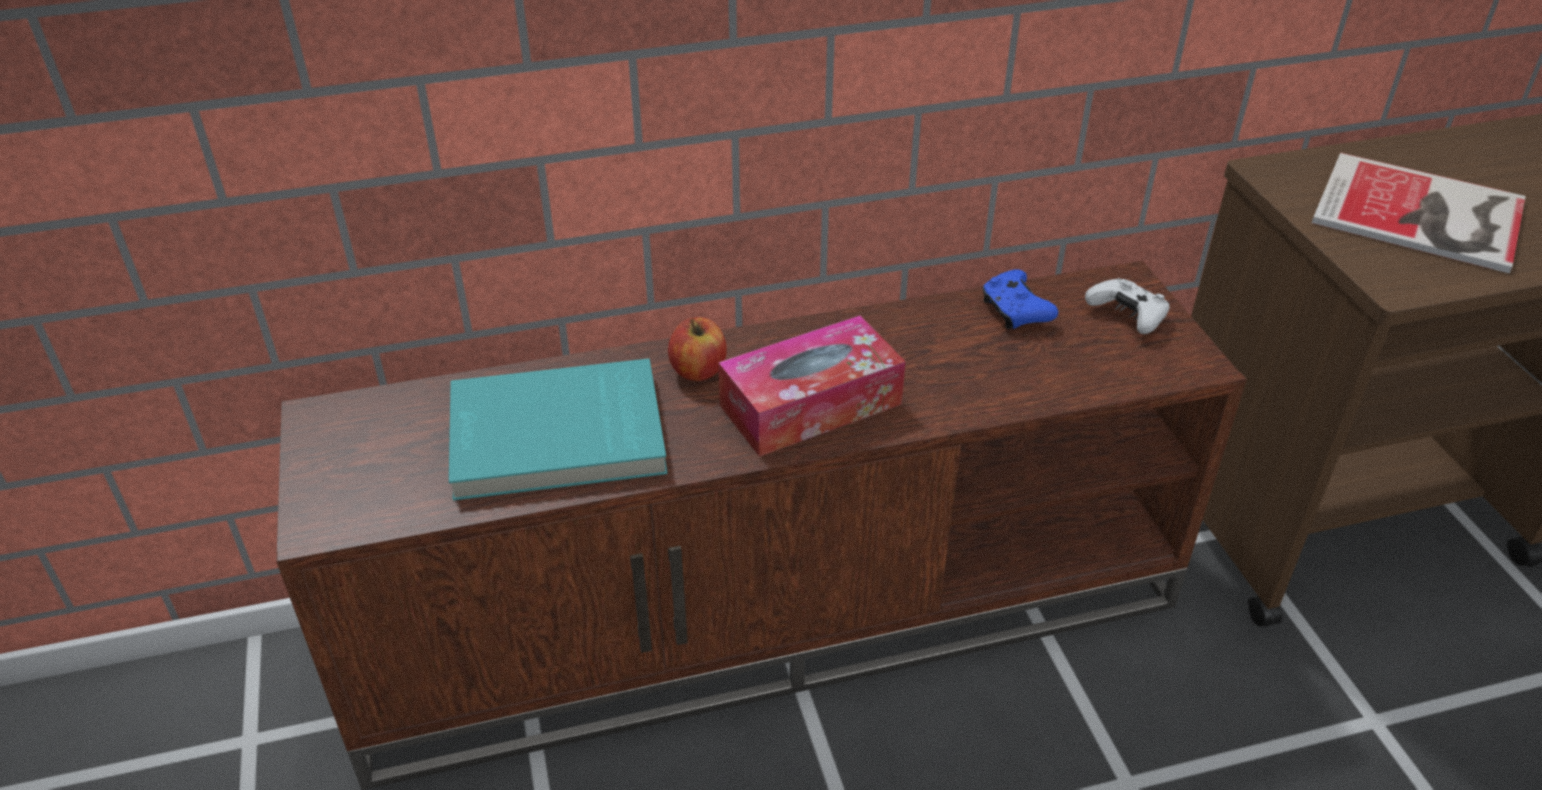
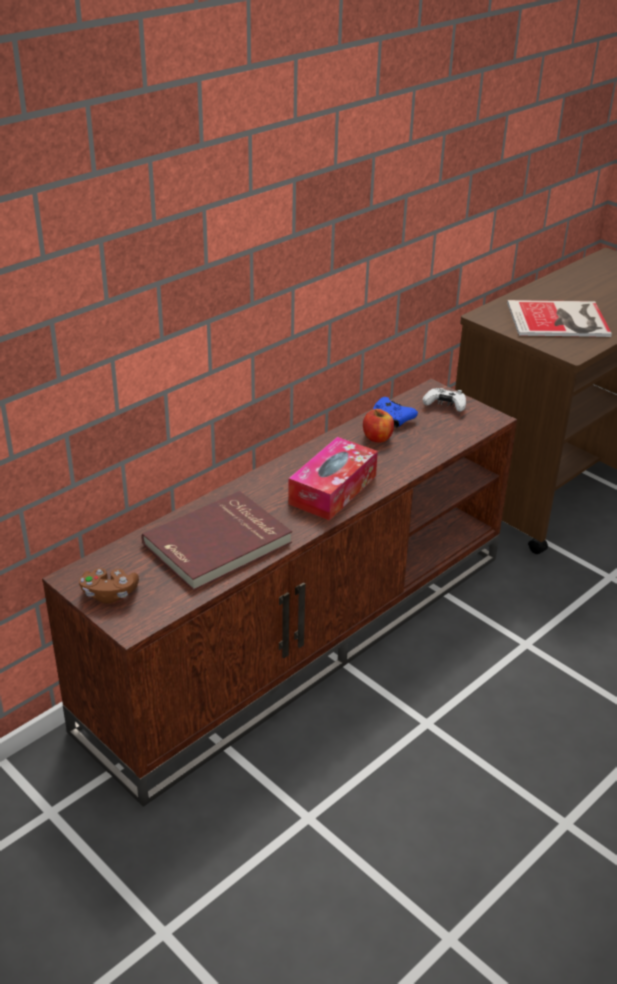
camera: 30 degrees left, 5 degrees down
(338, 460) = (109, 594): none -> brown game controller
(557, 437) = (219, 544): turquoise book -> red book
(698, 370) = (261, 491): apple -> apple (377, 438)

